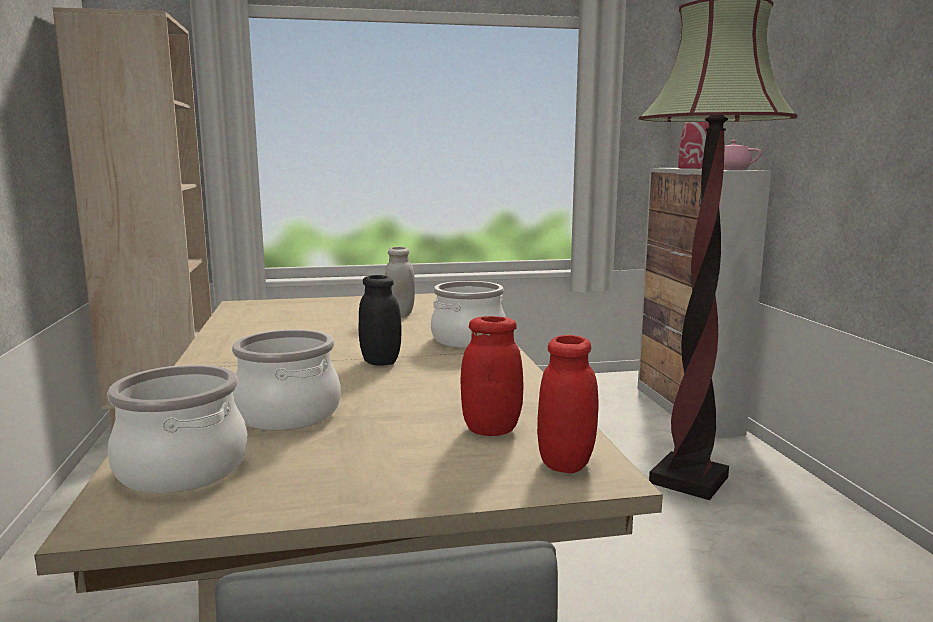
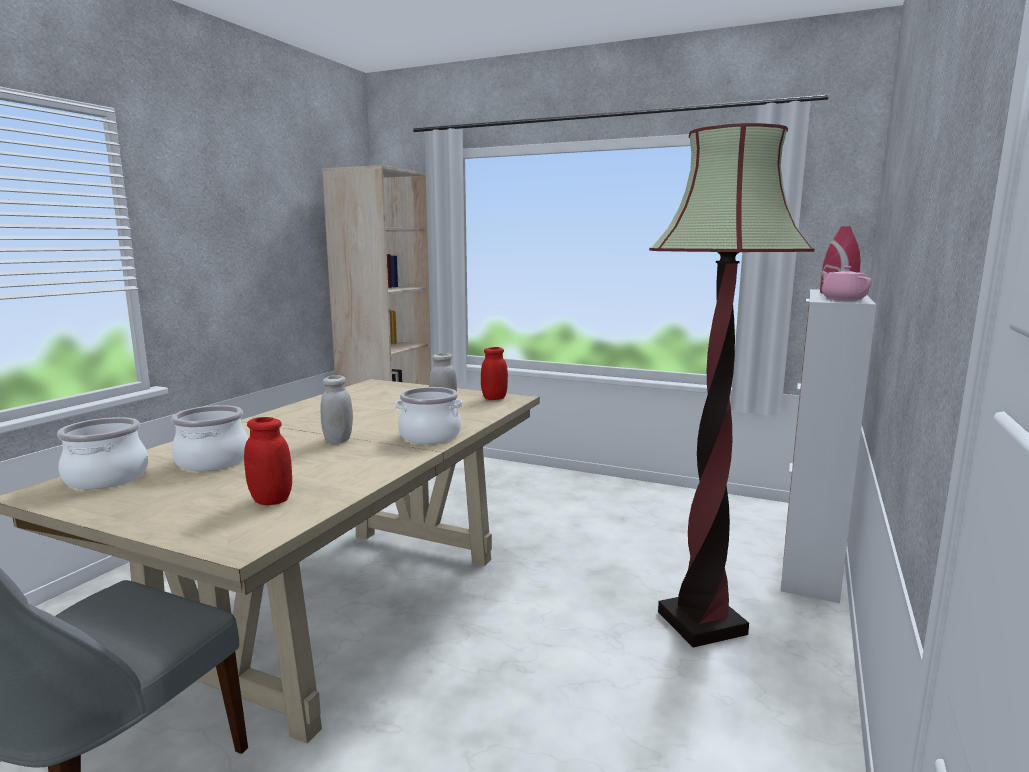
camera: 35 degrees right, 0 degrees up
(380, 361) = (338, 440): black jar -> white jar
(566, 463) = (247, 533): red jar -> red jar (494, 398)

